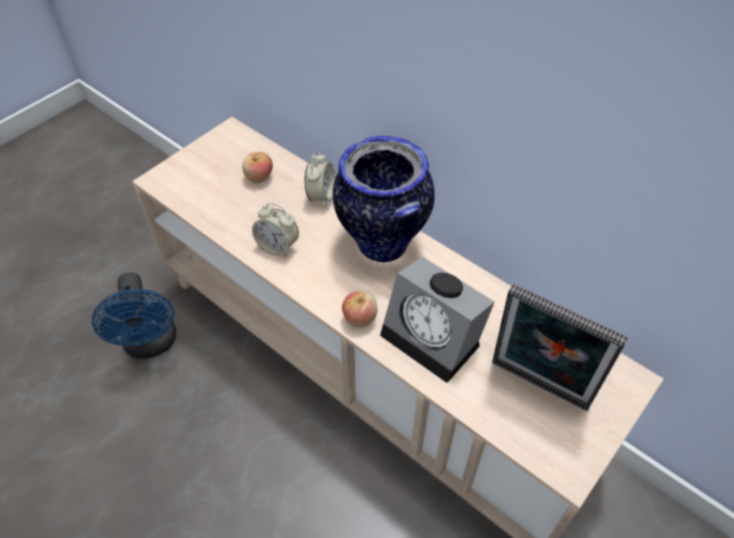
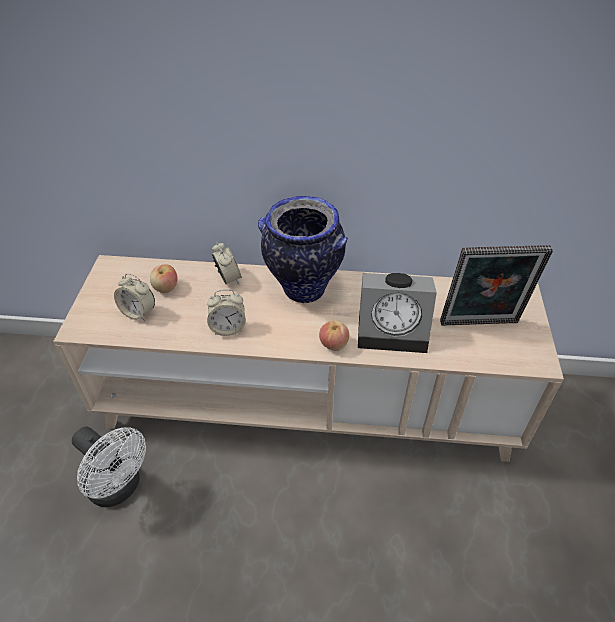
camera: 35 degrees left, 5 degrees down
(151, 345) = (119, 488): blue fan -> white fan
(216, 190) = (138, 312): none -> alarm clock

